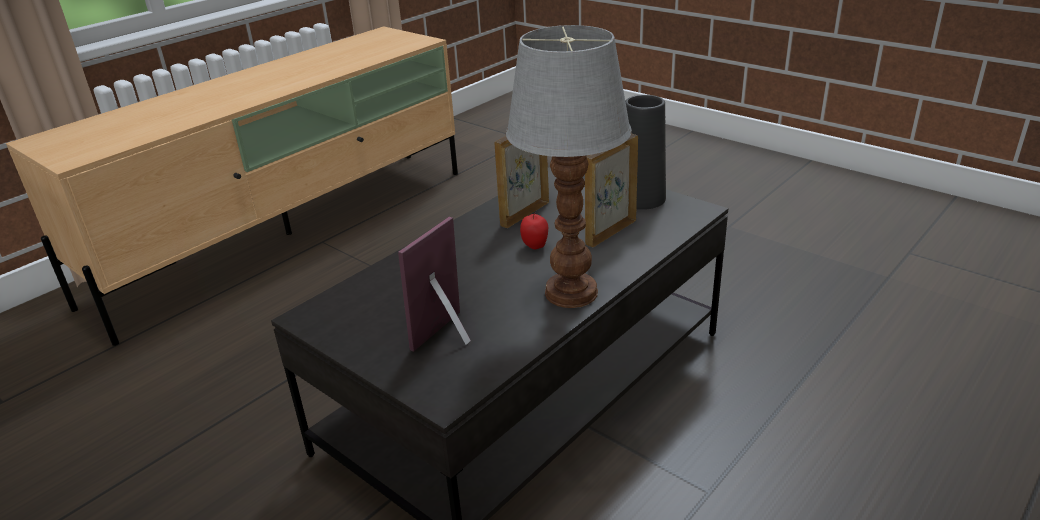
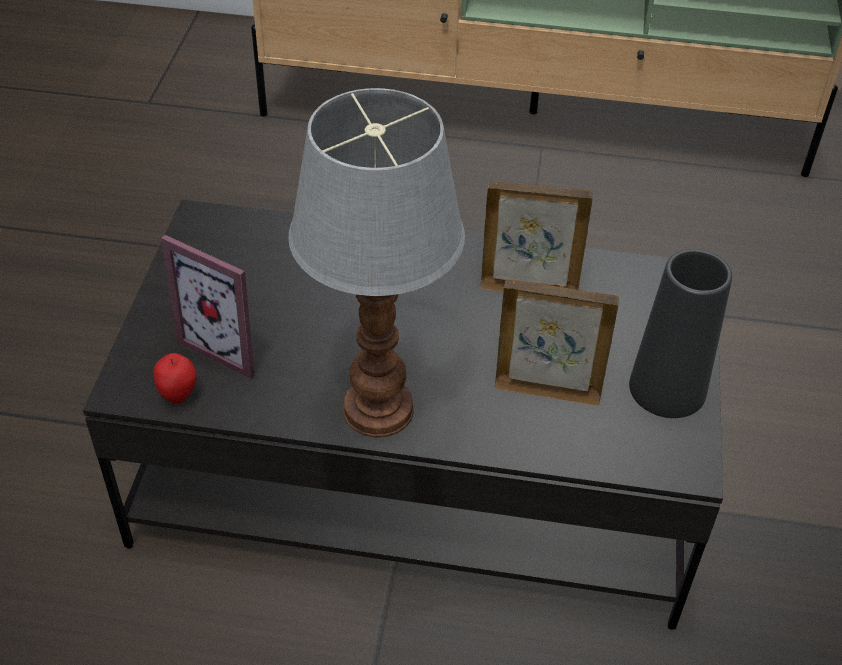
camera: 55 degrees right, 15 degrees up
(451, 336) = (230, 344): picture frame -> picture frame turned 150 degrees counterclockwise
(535, 246) = (459, 332): apple -> apple (178, 395)

